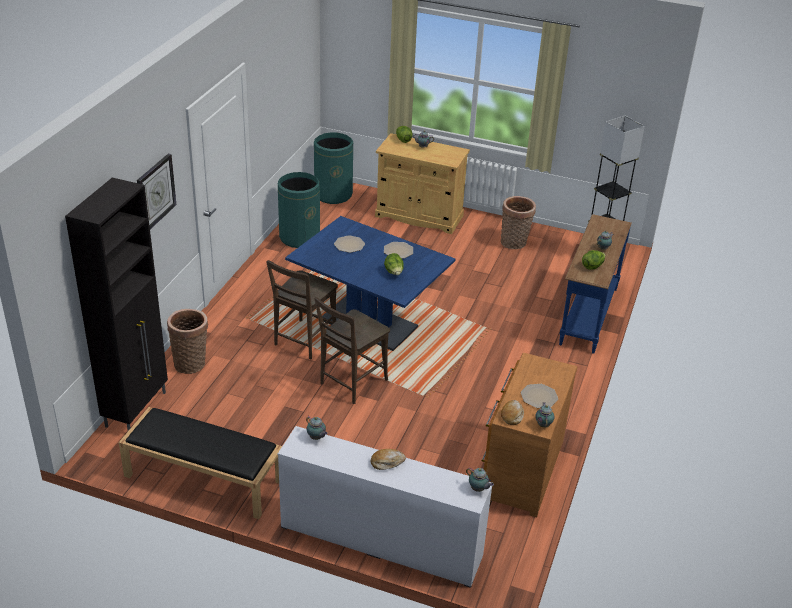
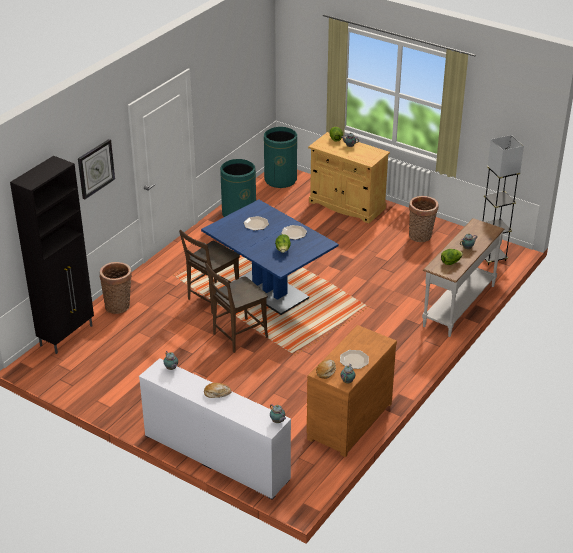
camera: 15 degrees right, 0 degrees up
(203, 478) = (99, 393): black bench -> none
(587, 316) = (458, 305): blue console table -> white console table

